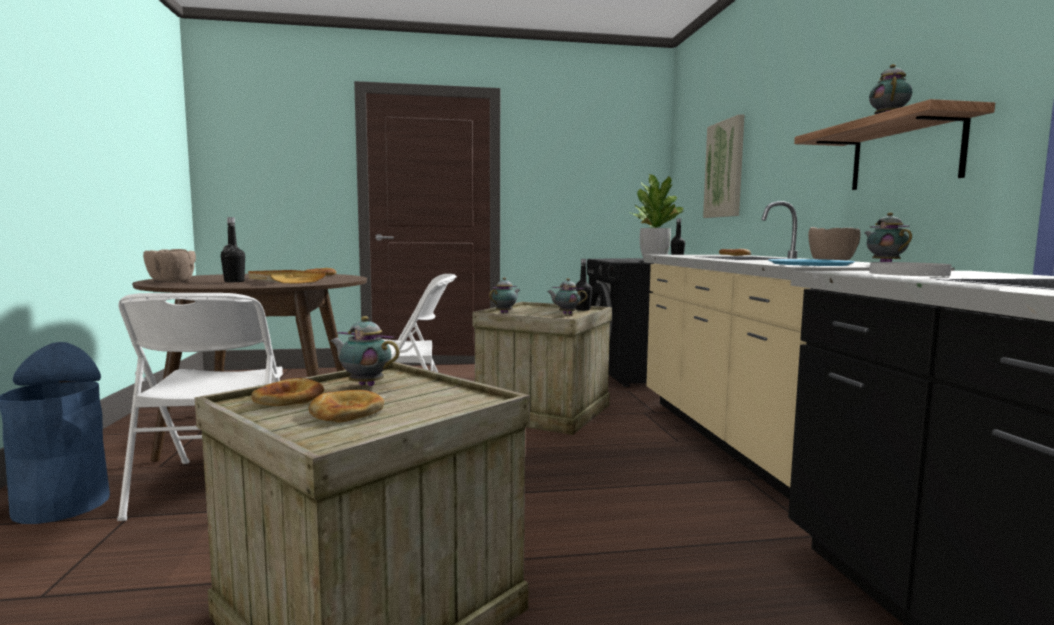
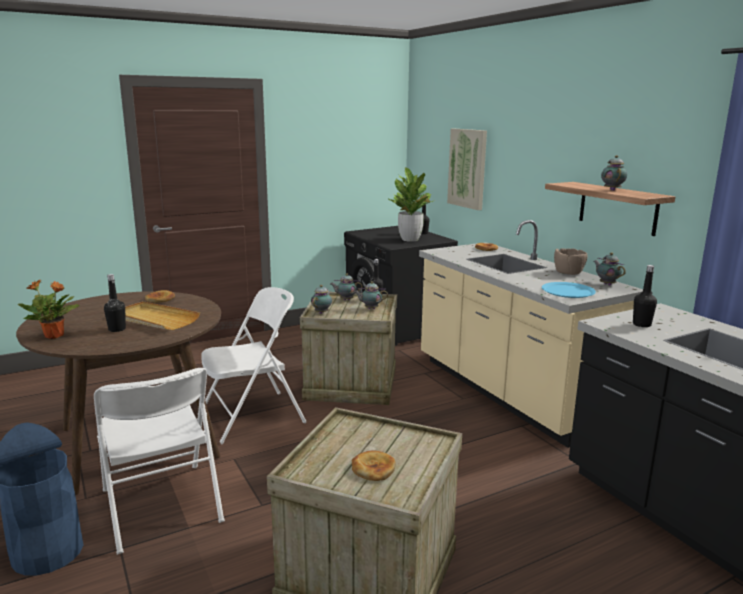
camera: 20 degrees left, 10 degrees up
(171, 281) = (55, 336): brown bowl -> potted plant
(289, 399) = (320, 463): bread -> none
(364, 385) = (346, 437): teapot -> teapot (345, 300)
(908, 274) = (641, 324): white plate -> black bottle

